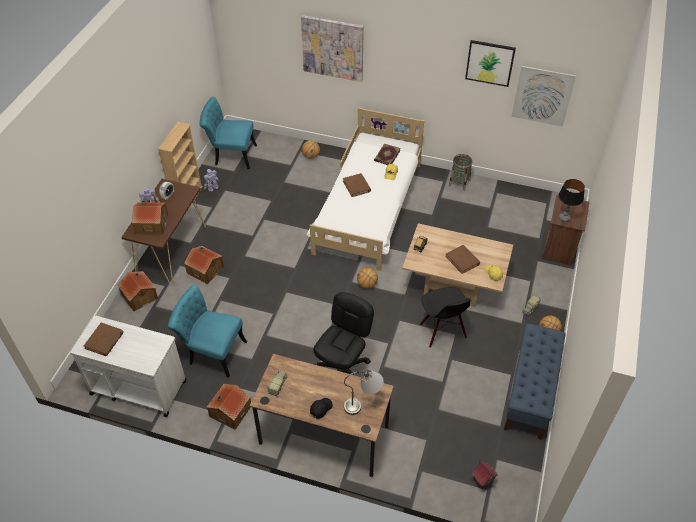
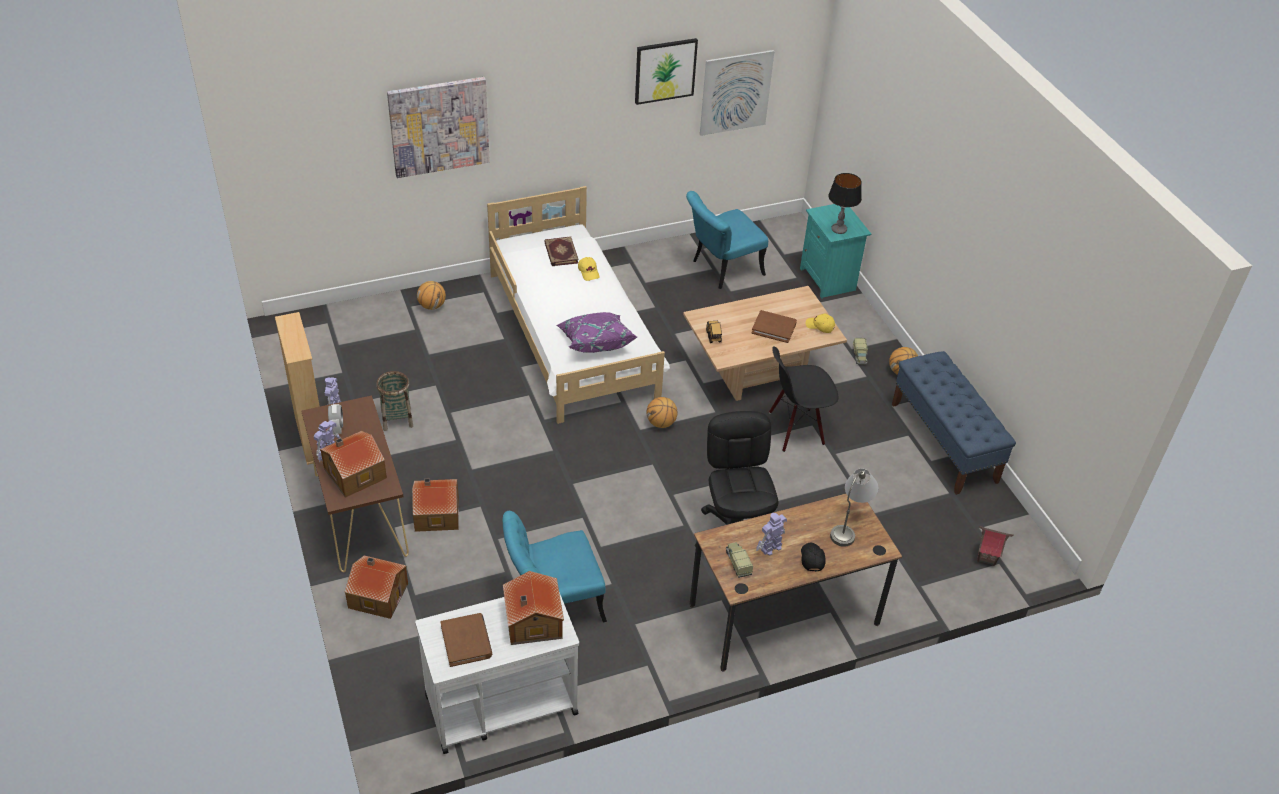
camera: 40 degrees left, 5 degrees down
(229, 411) = (649, 658): toy house -> toy house (532, 621)
(231, 155) = (316, 354): turquoise chair -> turquoise chair (721, 270)
(305, 387) = (770, 547): none -> toy robot
(353, 216) = (595, 342): none -> purple pillow
(356, 186) = (562, 305): brown book -> none
(442, 331) = (795, 429): black chair -> black chair turned 135 degrees clockwise
(459, 183) = (650, 256): basket -> basket (397, 419)
(559, 249) = (828, 279): brown nightstand -> turquoise nightstand

